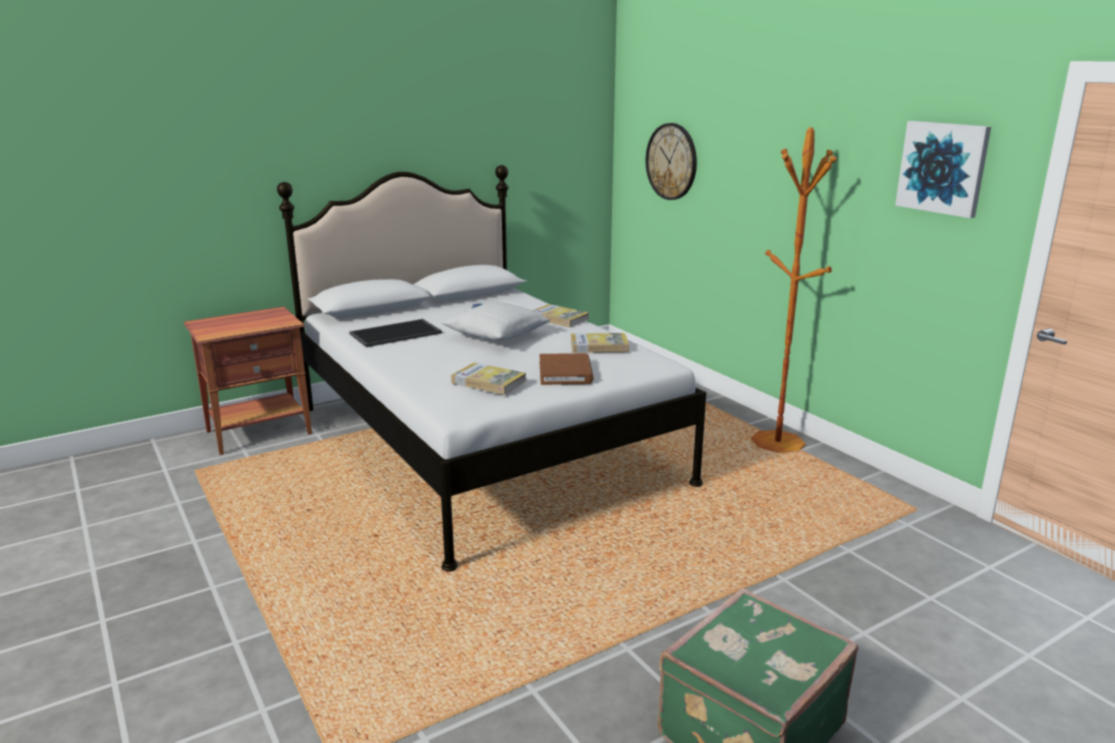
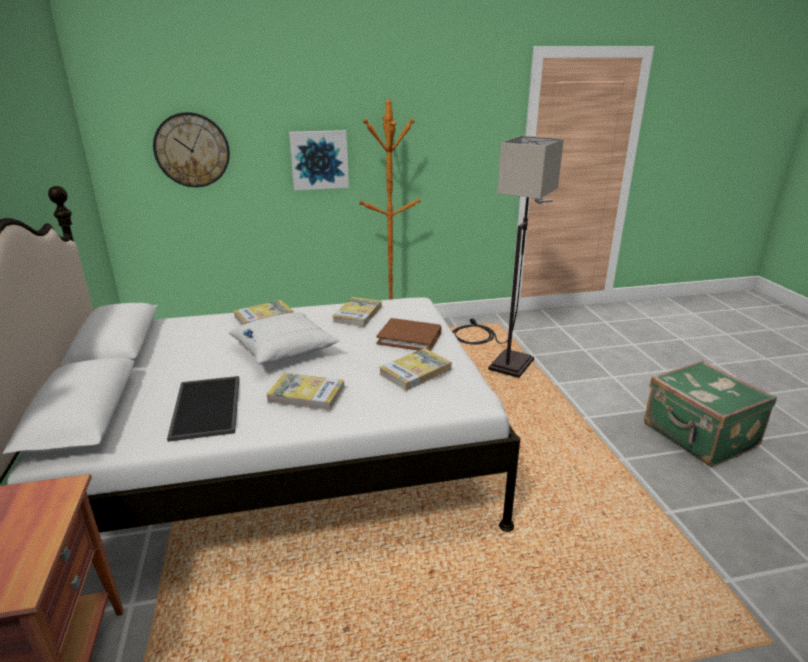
camera: 70 degrees left, 5 degrees up
(428, 355) = (306, 394): none -> book
(826, 513) = (490, 348): none -> floor lamp
(943, 168) = (466, 117): picture -> picture (319, 160)

